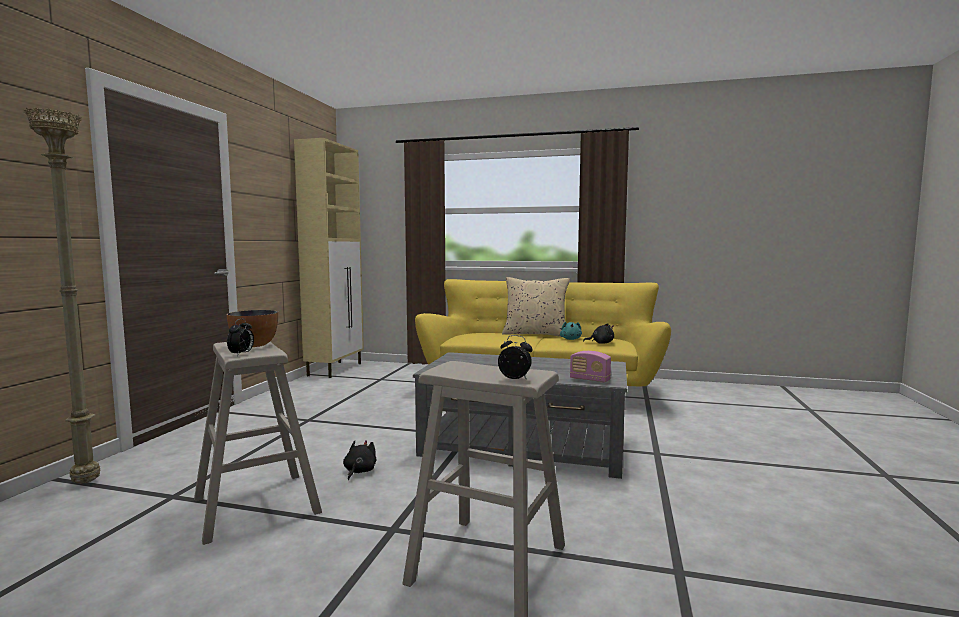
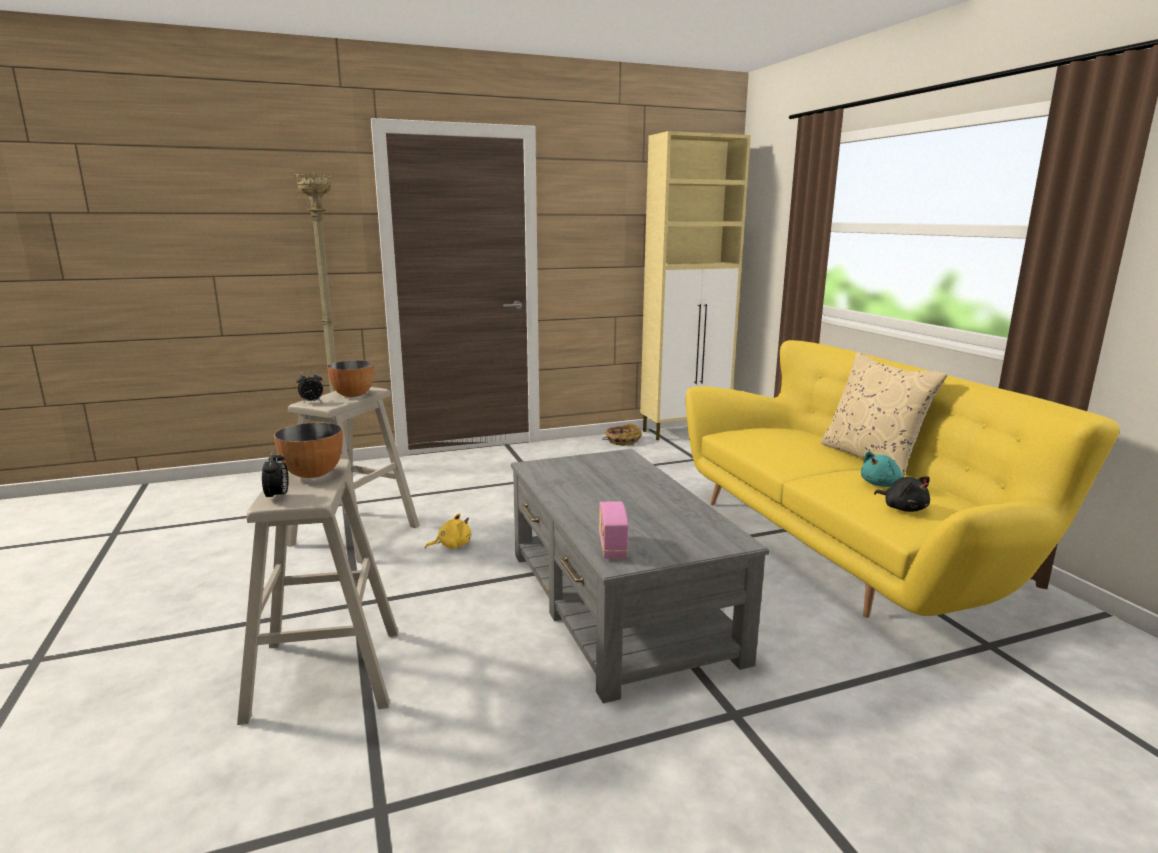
camera: 55 degrees right, 10 degrees up
(307, 384) = (622, 441): none -> basket
(359, 471) = (452, 545): black plush toy -> yellow plush toy
(473, 368) = (313, 473): none -> bowl

